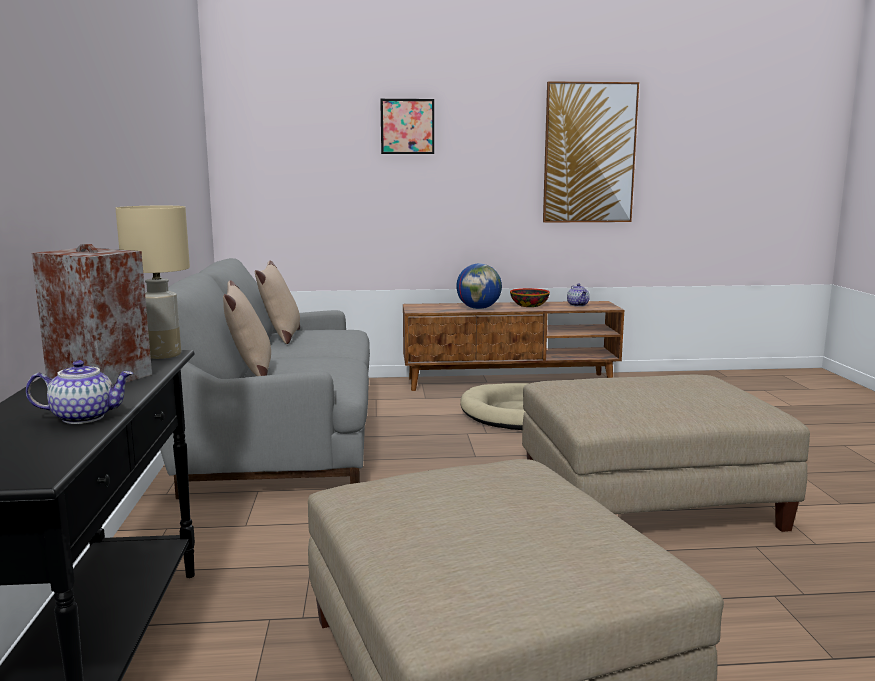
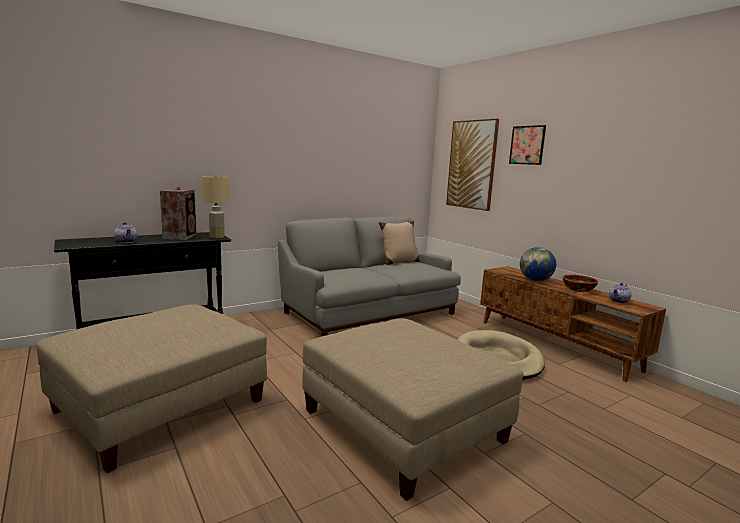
camera: 60 degrees right, 0 degrees up
(250, 372) = (333, 268): beige pillow -> none
(589, 153) = (667, 168): picture -> picture (472, 164)

